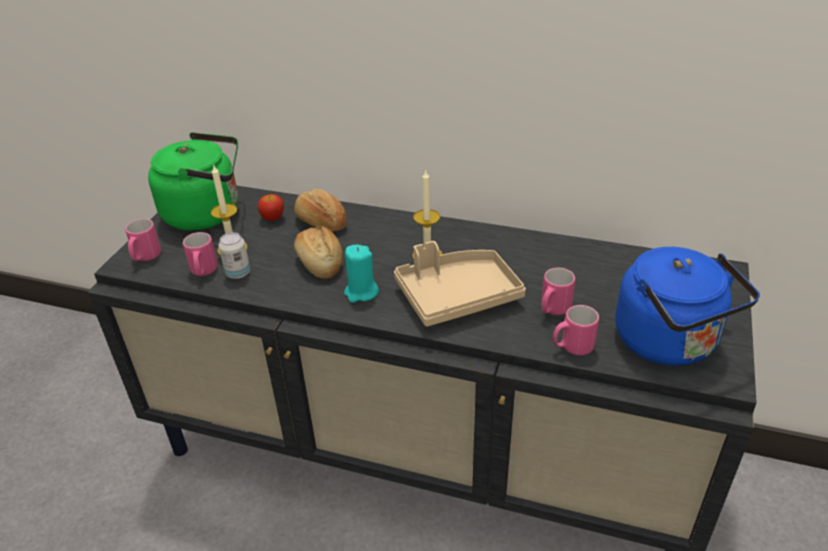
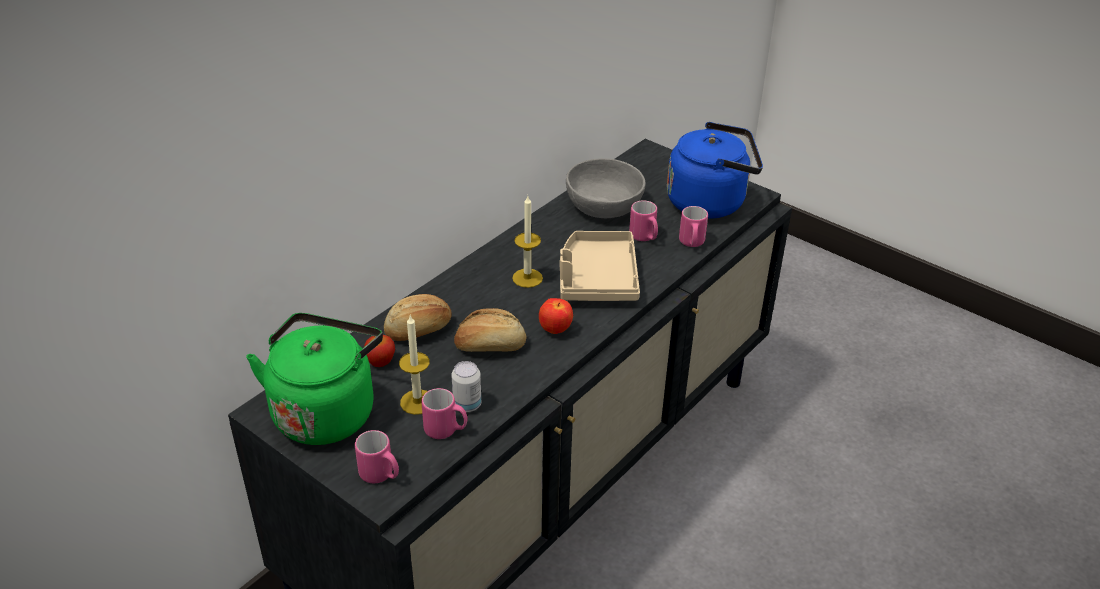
camera: 70 degrees left, 0 degrees up
(361, 292) = (555, 330): turquoise candle -> apple
(585, 268) = (604, 206): none -> grey bowl

